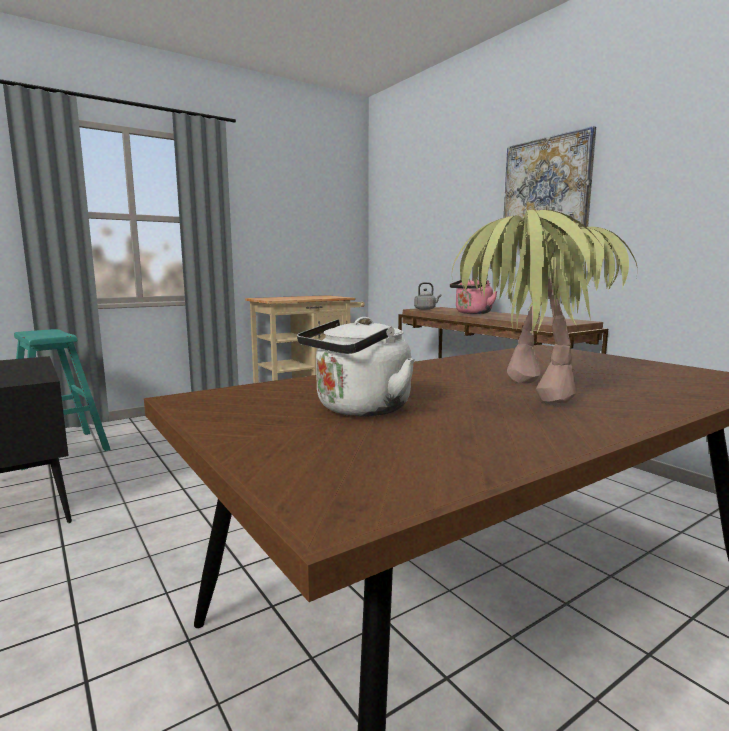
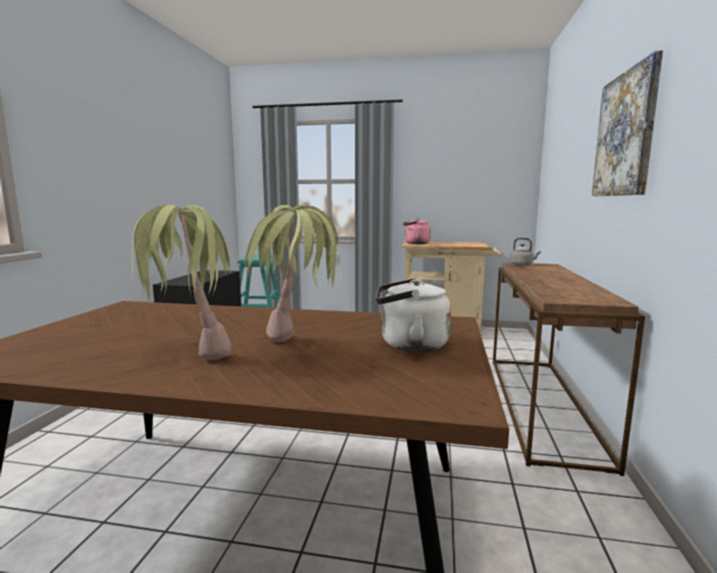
camera: 45 degrees right, 0 degrees up
(359, 409) = (137, 329): white kettle -> white kettle (409, 345)
(472, 313) = (541, 274): pink kettle -> pink kettle (415, 243)

